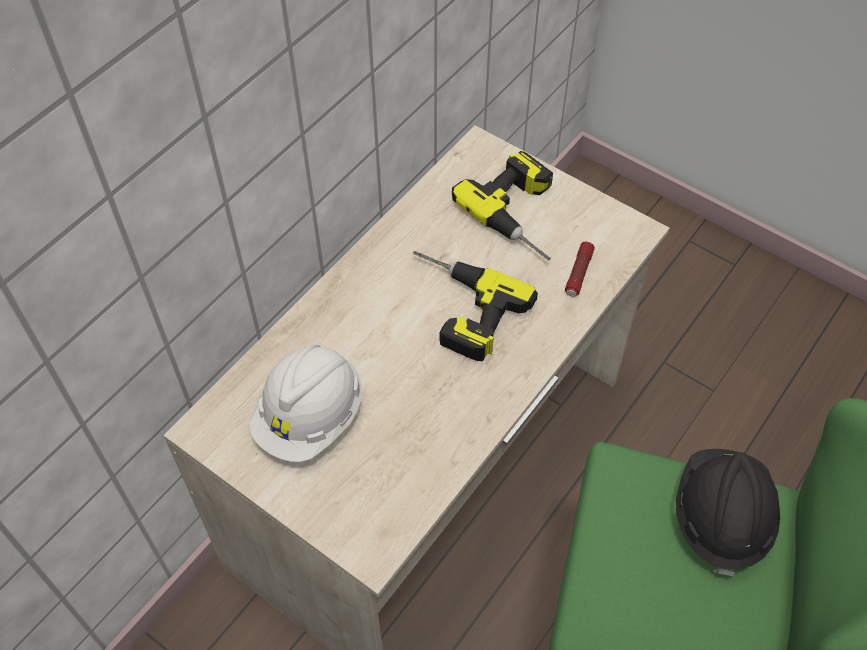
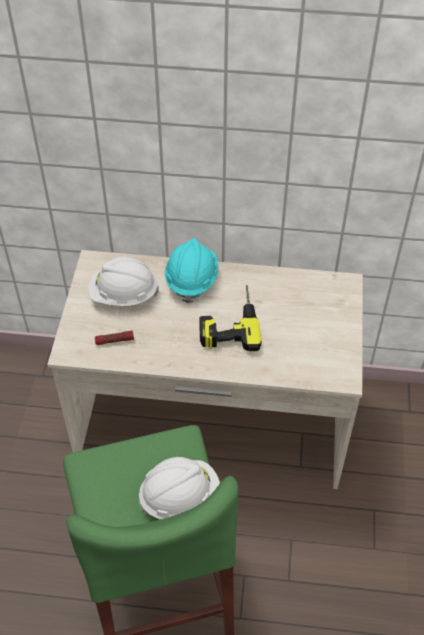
camera: 60 degrees right, 5 degrees down
(344, 314) = (191, 279): none -> turquoise hard hat
(524, 213) = (315, 322): power drill -> none
(578, 274) = (292, 364): flashlight -> flashlight (114, 341)
(720, 517) = (180, 497): black hard hat -> white hard hat

